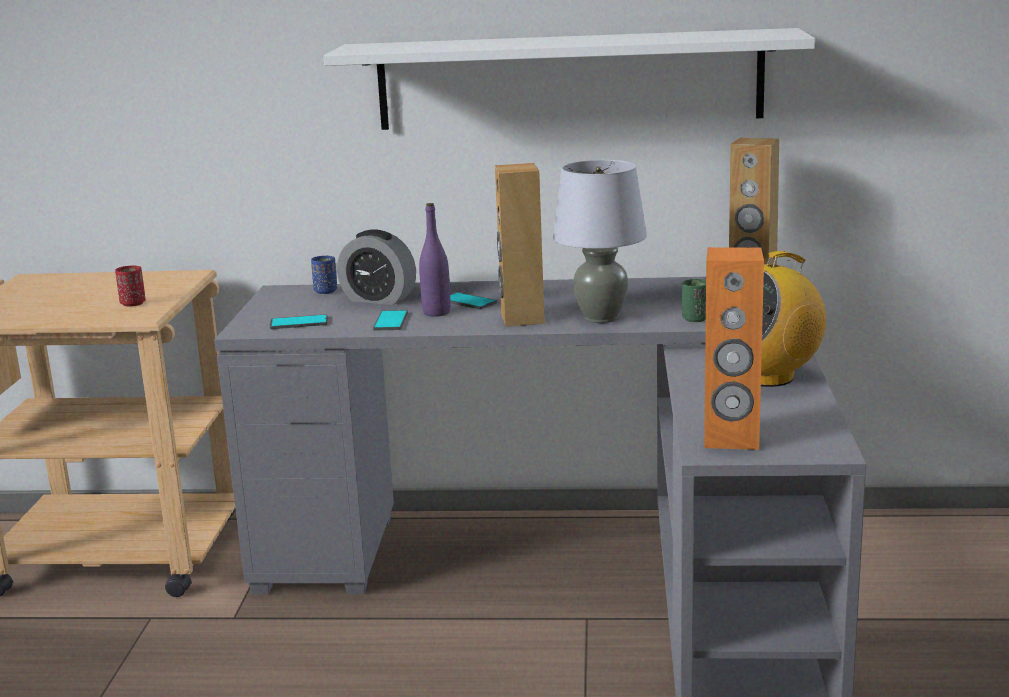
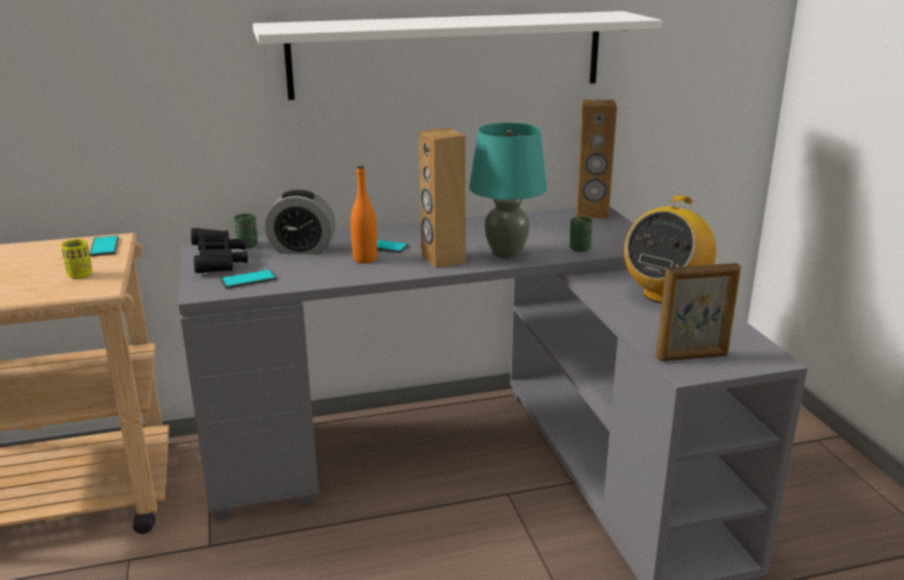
camera: 20 degrees left, 5 degrees up
(133, 303) = (80, 275): red cup -> yellow cup
(283, 306) = (219, 263): none -> black binoculars
(325, 291) = (247, 245): blue cup -> green cup
(390, 321) = (331, 271): phone -> phone (104, 247)
(436, 313) = (365, 259): purple bottle -> orange bottle
(601, 318) = (506, 253): grey table lamp -> turquoise table lamp
(731, 439) = (692, 357): orange speaker -> picture frame

